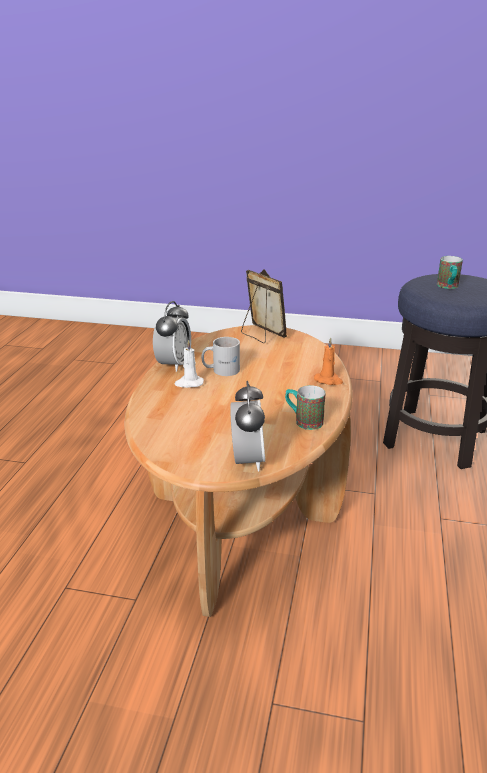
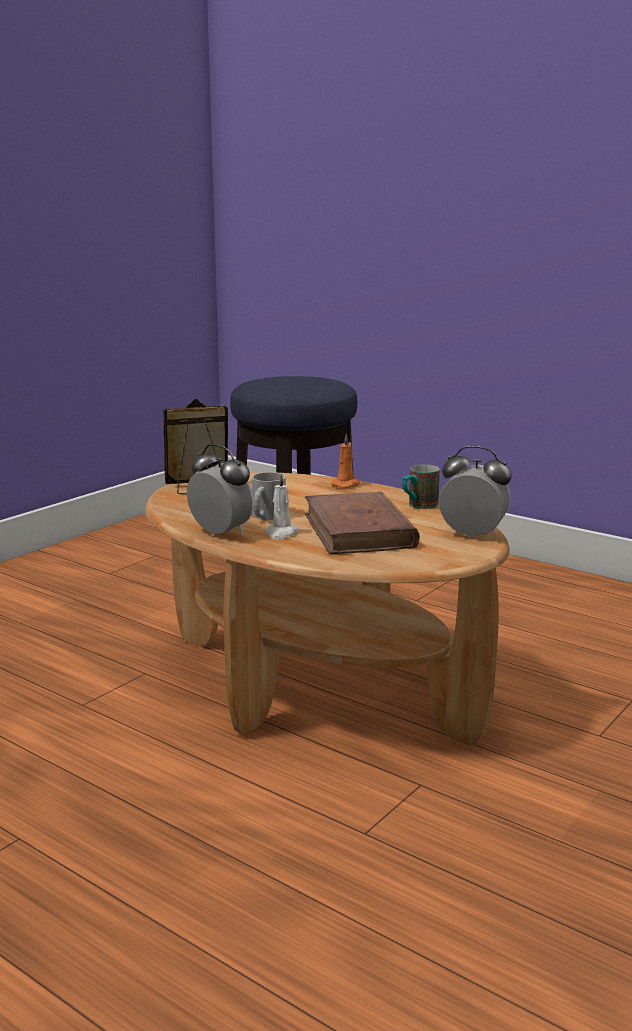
camera: 65 degrees left, 10 degrees down
(217, 409) = (359, 530): none -> brown book
(448, 287) = (289, 385): mug -> none

